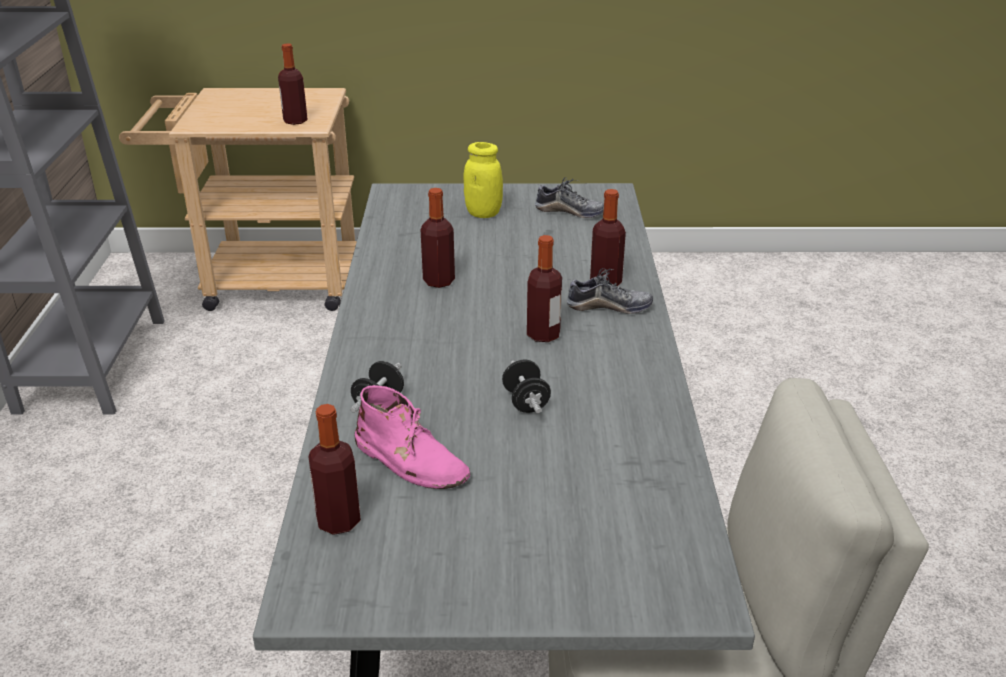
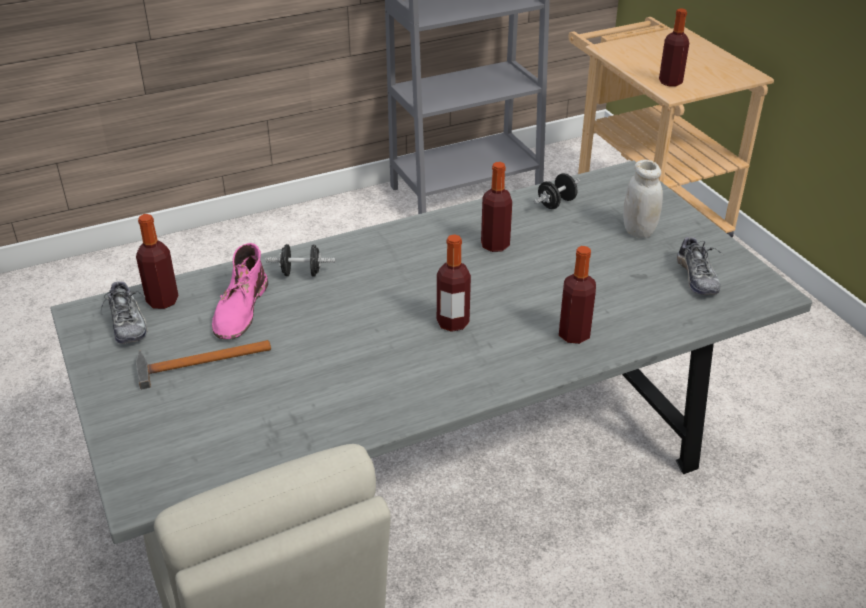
camera: 65 degrees right, 5 degrees up
(483, 213) = (638, 231): yellow jar -> white jar
(489, 513) = (197, 362): none -> hammer
(526, 402) = (345, 341): black dumbbell -> black dumbbell (556, 203)
(608, 306) = (530, 347): shoe -> shoe (128, 323)

